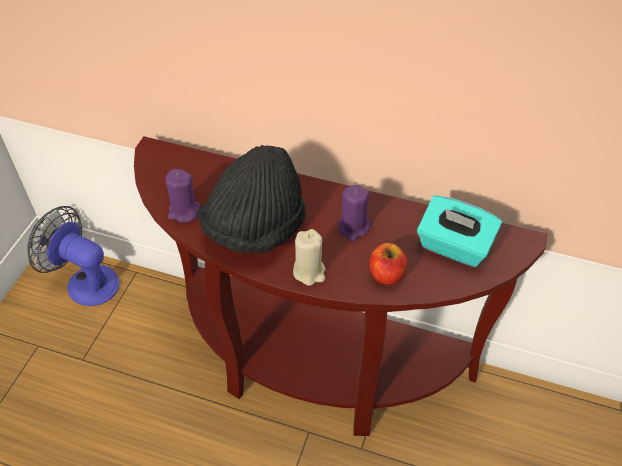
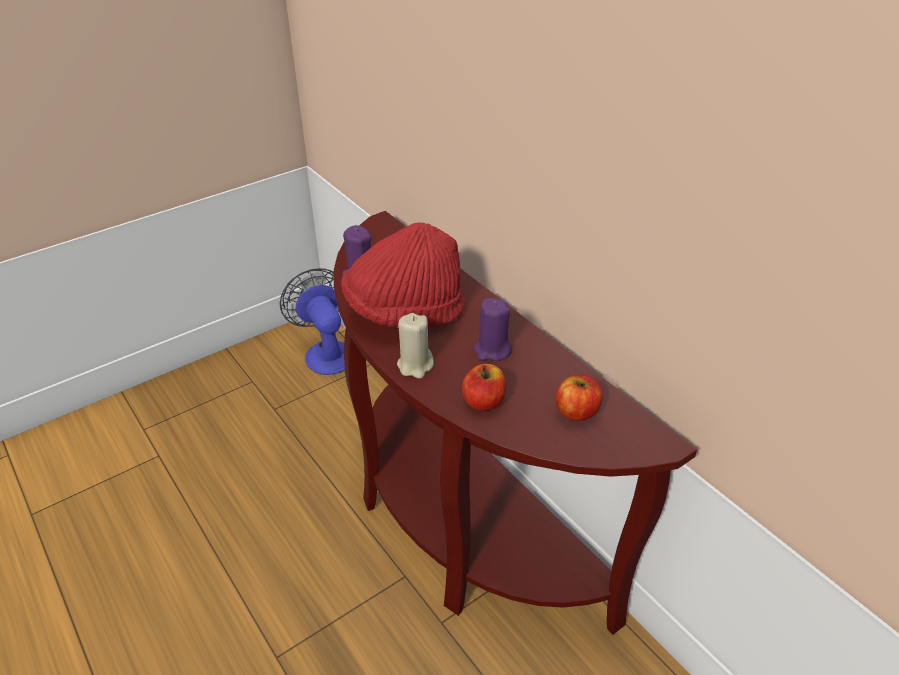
camera: 35 degrees right, 10 degrees down
(255, 228) = (404, 311): black hat -> red hat
(453, 247) = (576, 411): turquoise tissue box -> apple

